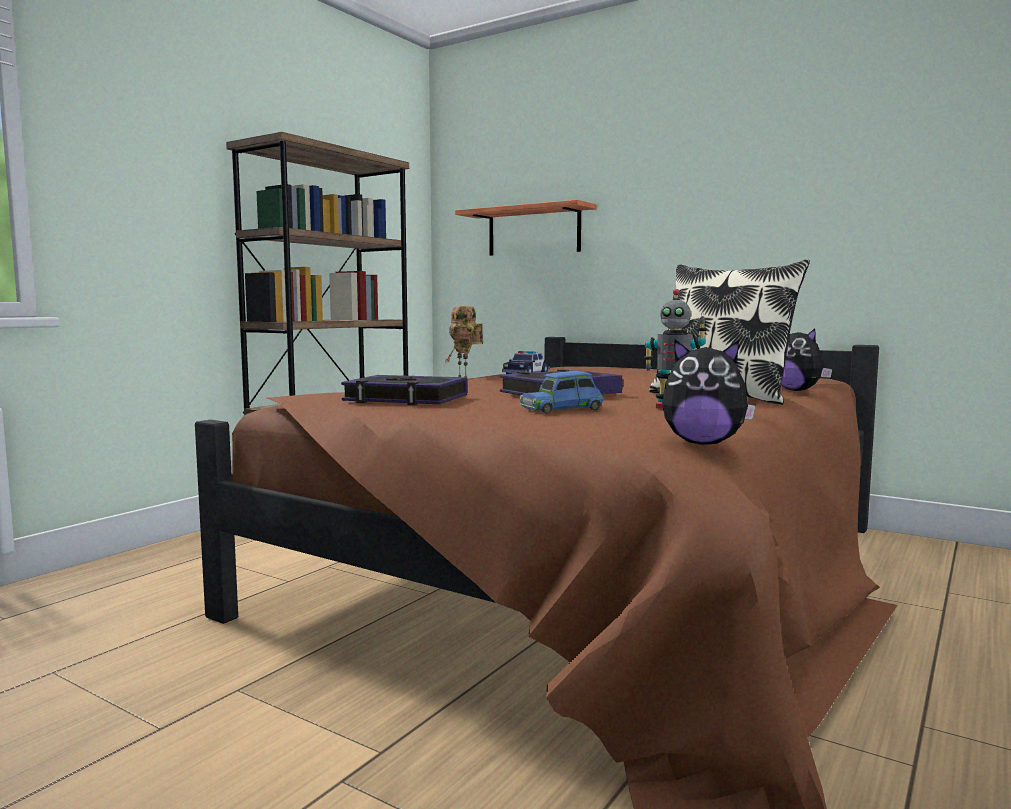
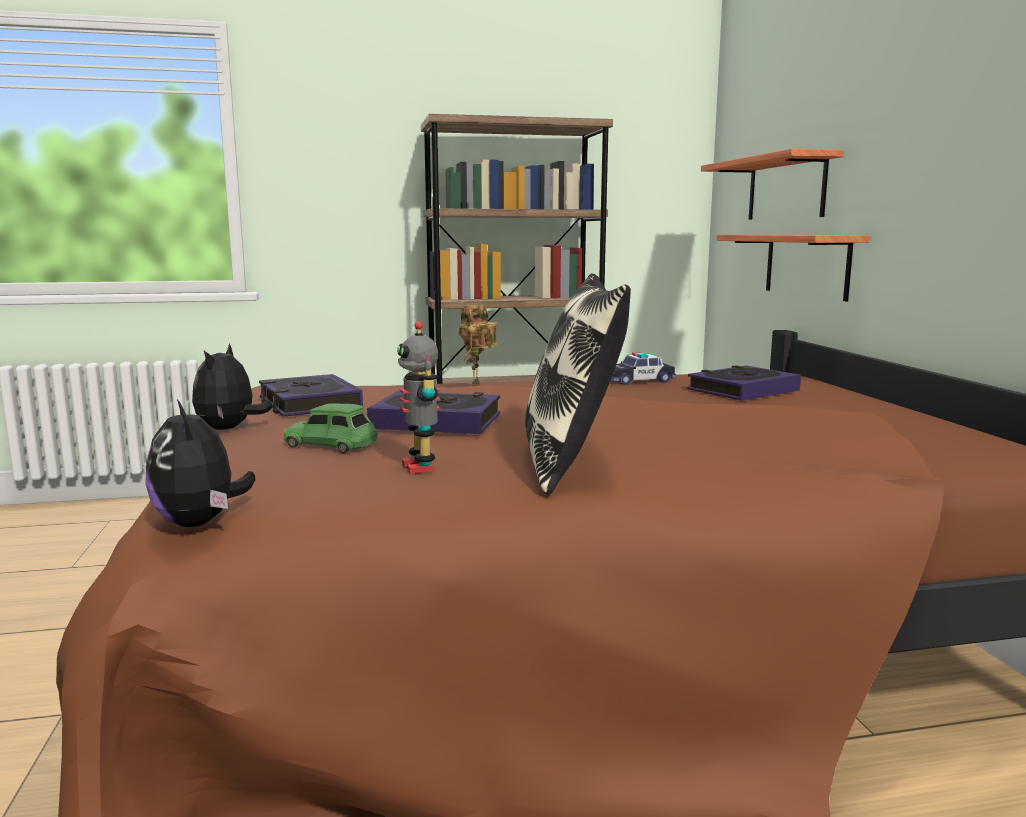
camera: 45 degrees right, 5 degrees up
(562, 408) = (332, 444): blue toy car -> green toy car
(564, 287) = (806, 265): none -> shelf
(605, 371) = (742, 390): none -> book
(797, 390) = (781, 475): plush toy -> plush toy (229, 429)

